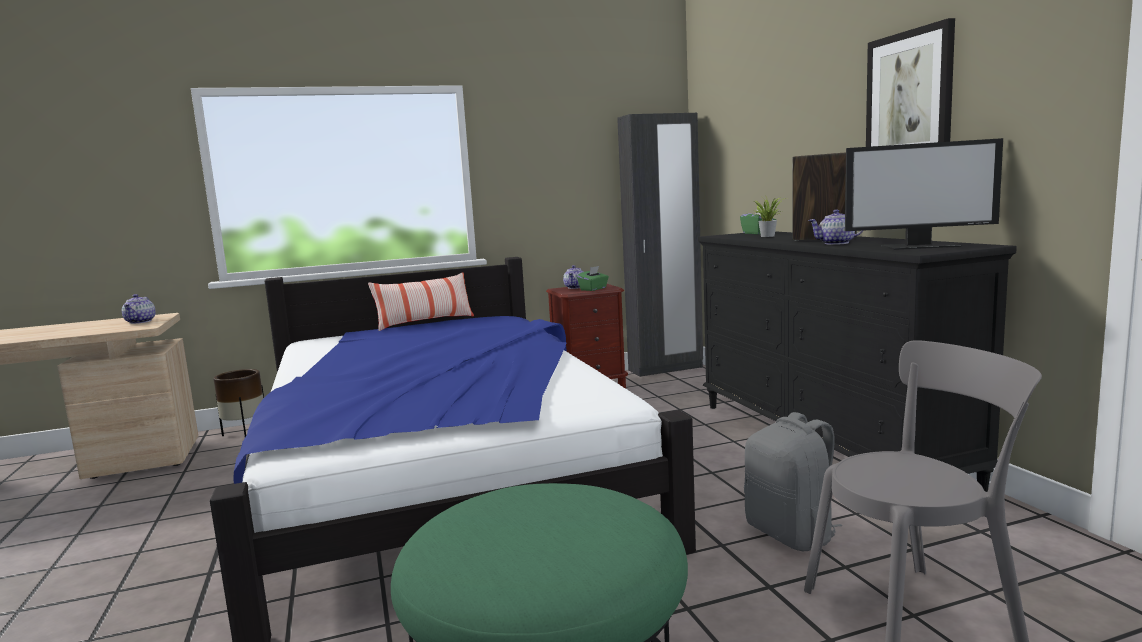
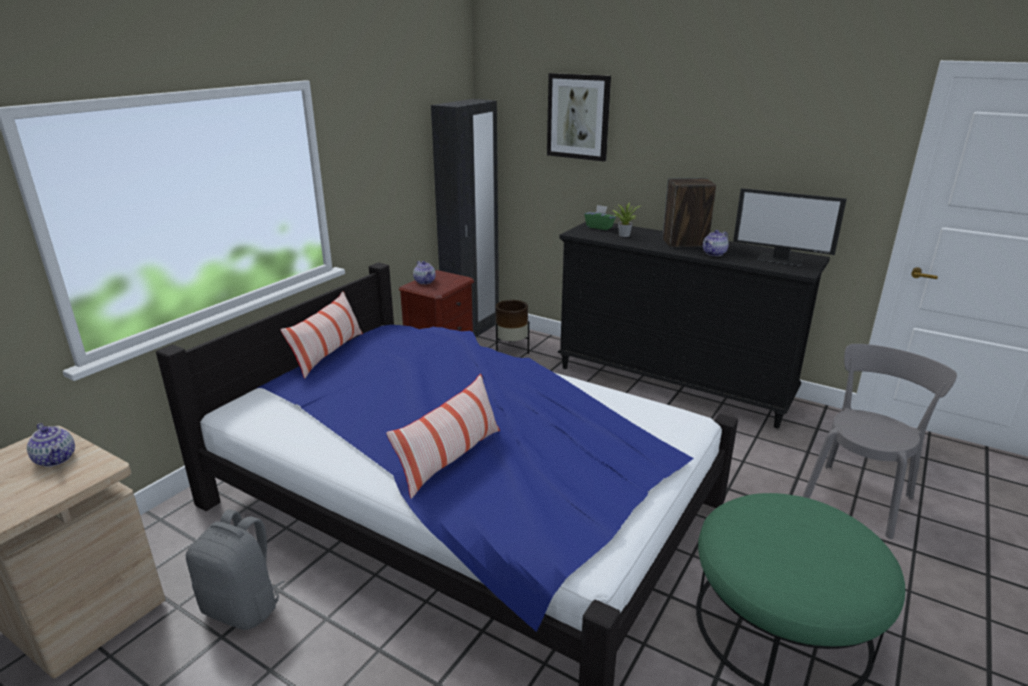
camera: 40 degrees left, 15 degrees up
(245, 435) = (162, 534): brown planter -> brown planter (511, 350)
(349, 378) = (450, 459): none -> pillow
(593, 289) = (450, 283): green tissue box -> none
(792, 534) = (748, 465): grey backpack -> grey backpack (243, 607)
(909, 97) = (748, 143): picture -> picture (578, 117)
(920, 246) = (781, 259): monitor -> monitor turned 60 degrees clockwise

